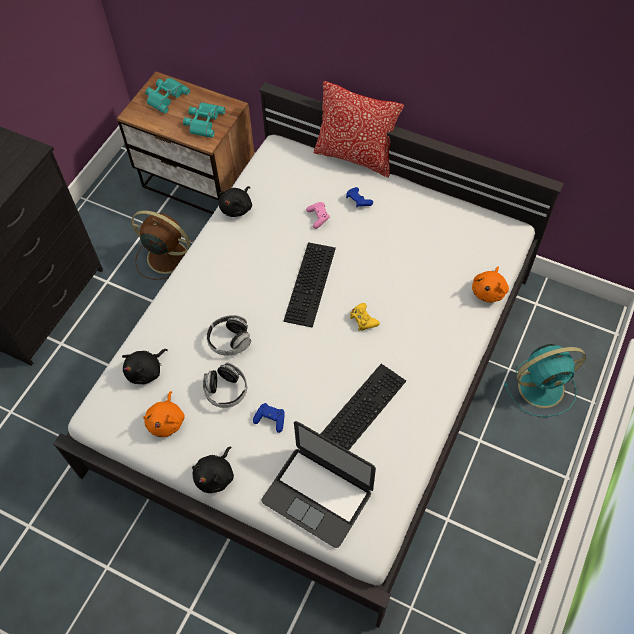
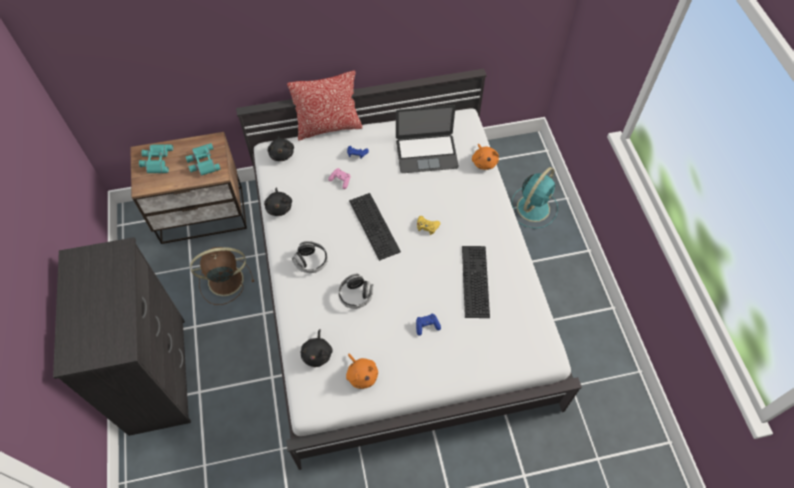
camera: 40 degrees left, 0 degrees up
(216, 475) = (425, 384): black plush toy -> black plush toy (282, 154)
(226, 391) = (383, 328): headphones -> headphones (311, 261)
(317, 495) = (496, 350): laptop -> laptop (426, 153)

